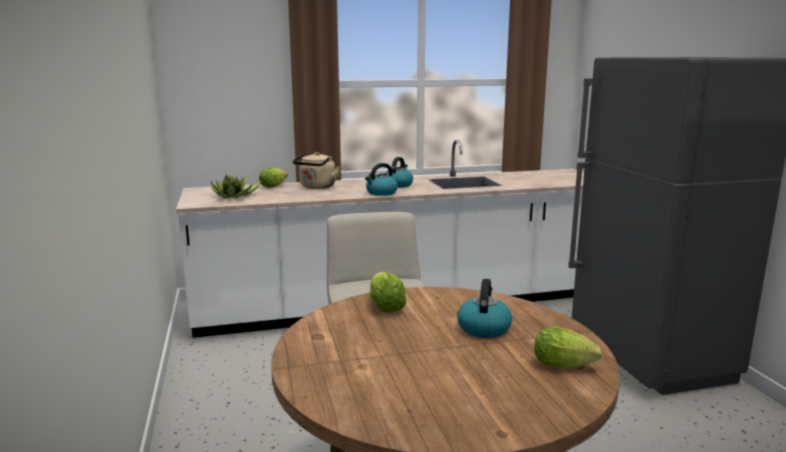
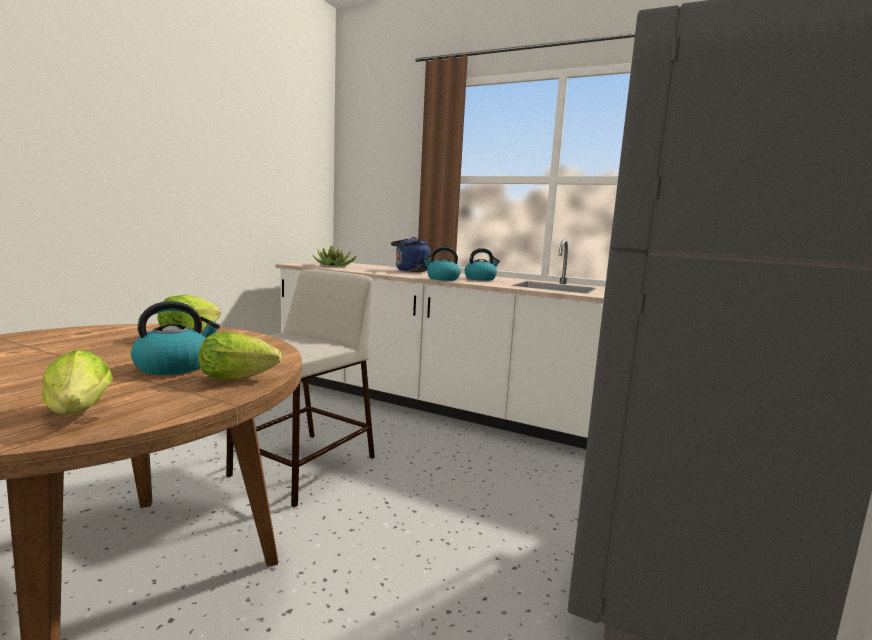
camera: 40 degrees right, 5 degrees down
(274, 186) = (384, 267): lettuce -> lettuce (242, 378)
(317, 187) = (410, 271): beige kettle -> blue kettle

